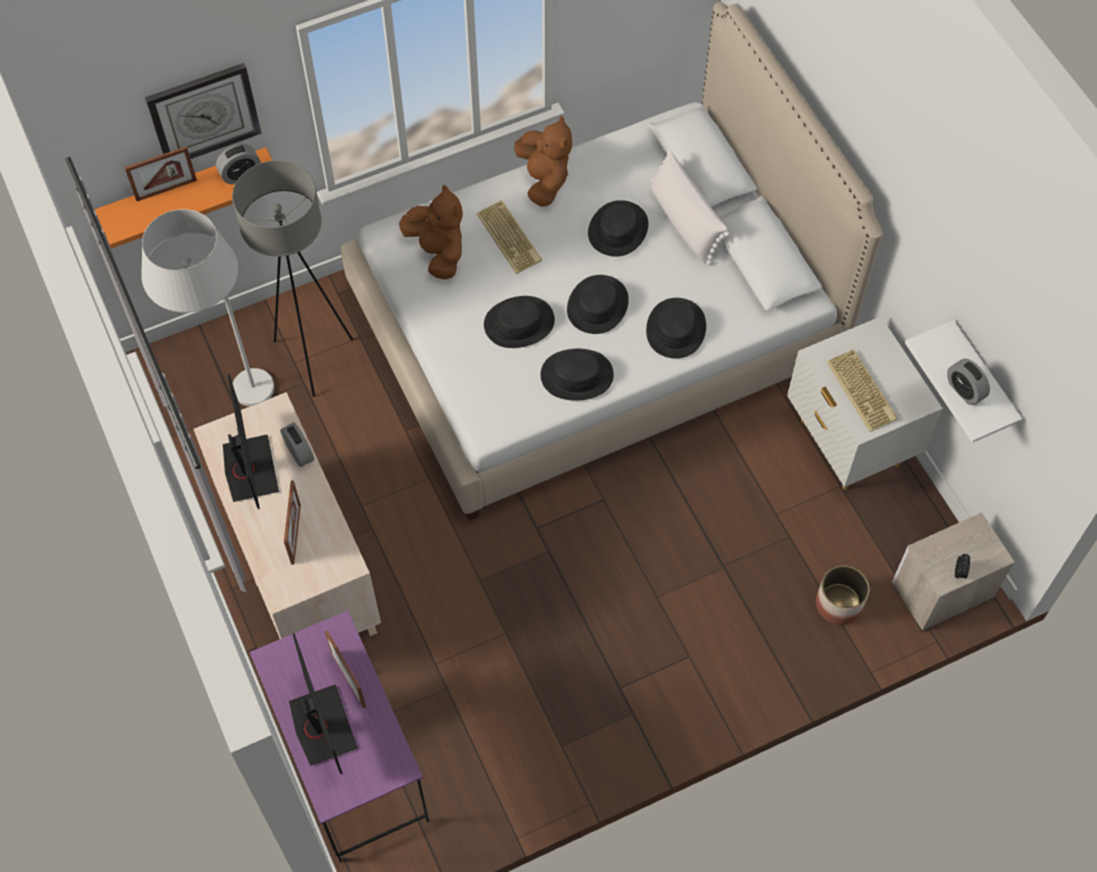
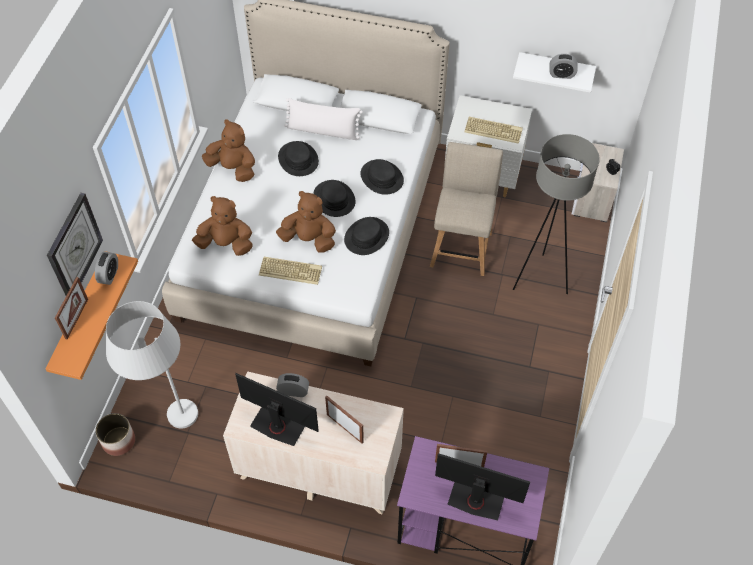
camera: 50 degrees left, 5 degrees down
(312, 358) = (194, 371): grey floor lamp -> grey floor lamp (540, 279)
(510, 237) = (253, 206): keyboard -> keyboard (291, 270)
(519, 323) = (309, 239): black hat -> brown plush toy
(722, 495) = (461, 246): none -> beige chair
(839, 604) = (564, 243): planter -> planter (119, 441)

